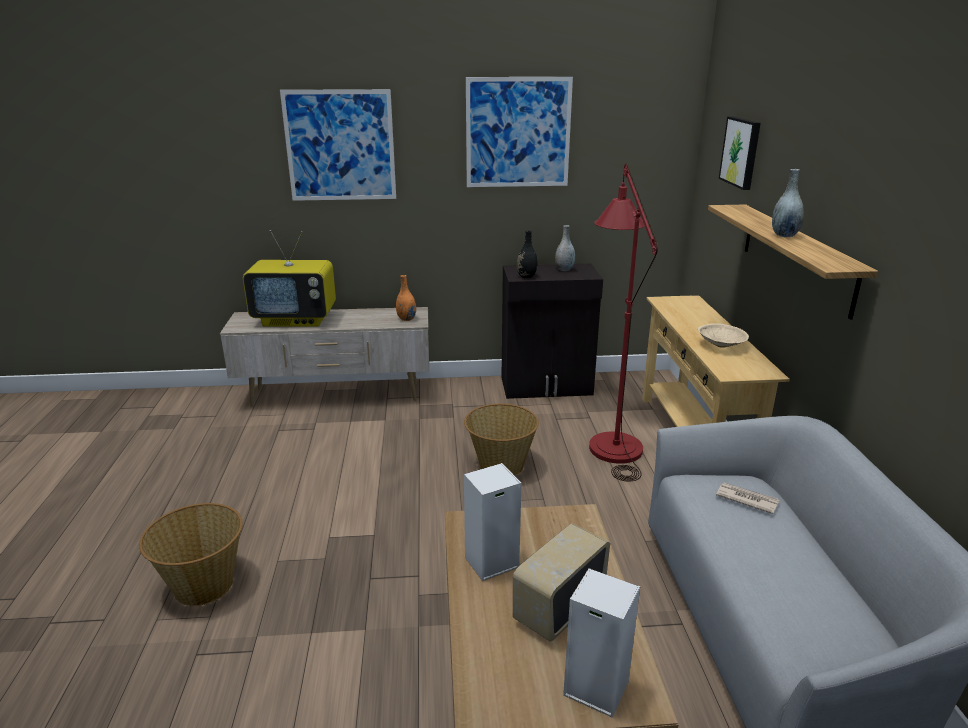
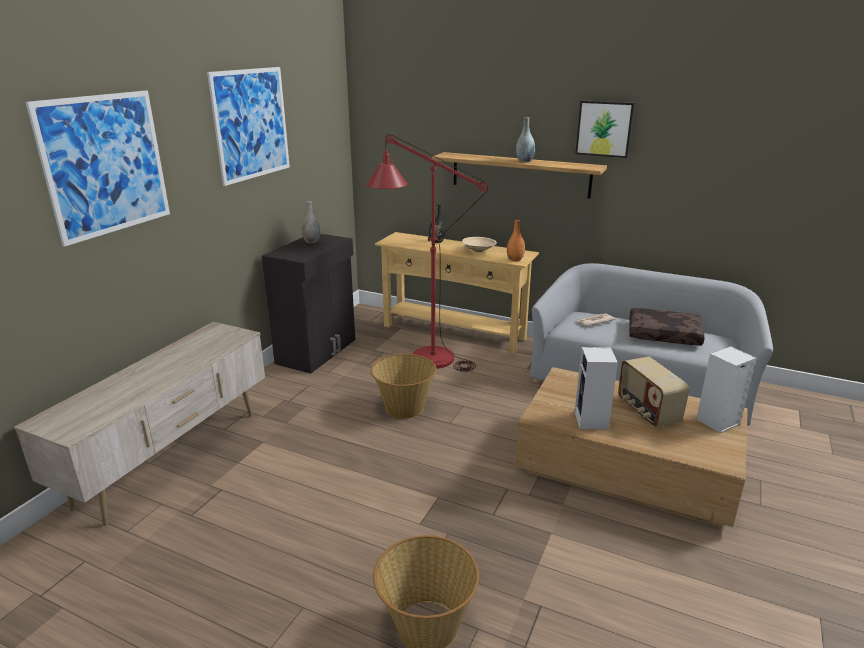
camera: 60 degrees left, 0 degrees up
(296, 320) = (121, 391): television -> none
(406, 319) = (225, 336): orange vase -> orange vase (515, 259)
(526, 276) = (303, 255): black vase -> black vase (437, 241)
(741, 152) = (425, 115): picture -> picture (604, 128)
(796, 573) = (664, 334): none -> brown pillow

